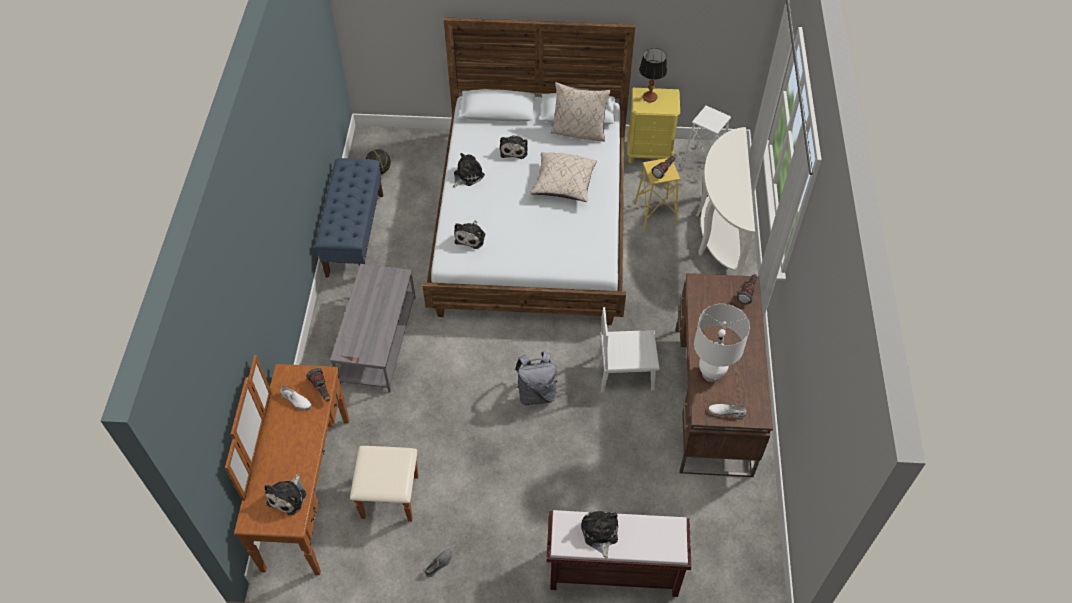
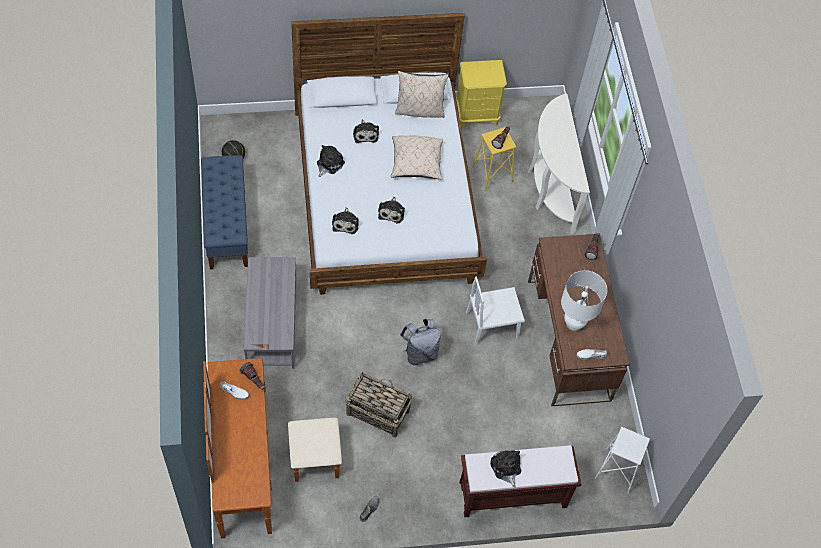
camera: 15 degrees left, 5 degrees up
(288, 496) = (250, 474): plush toy -> plush toy (392, 212)
(473, 452) = (377, 412): none -> basket
(649, 97) = (477, 70): table lamp -> none
(703, 163) = (526, 120): white stool -> white stool (617, 470)

